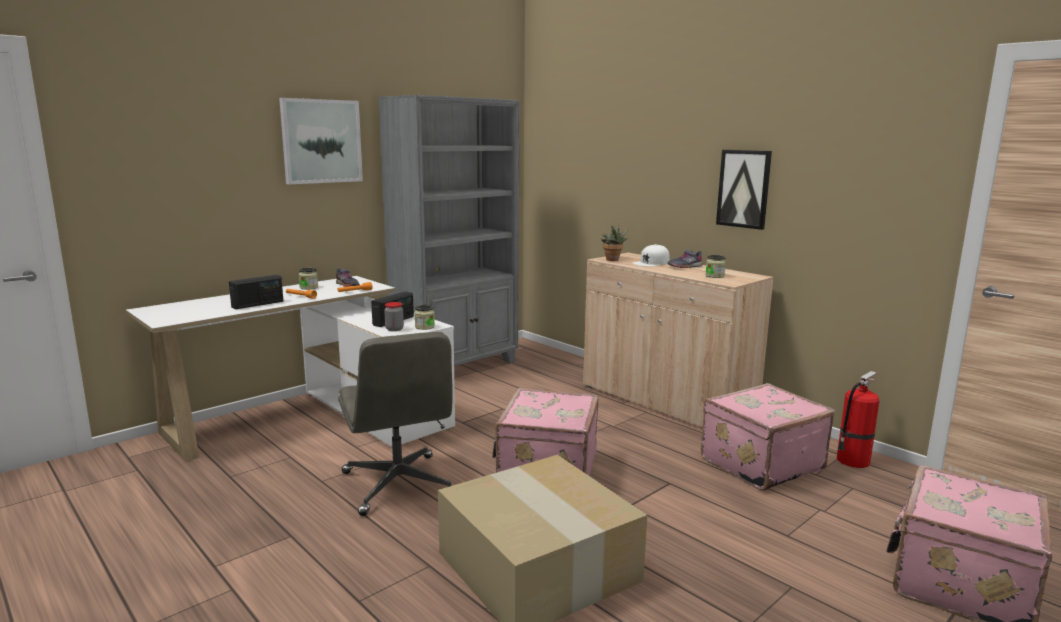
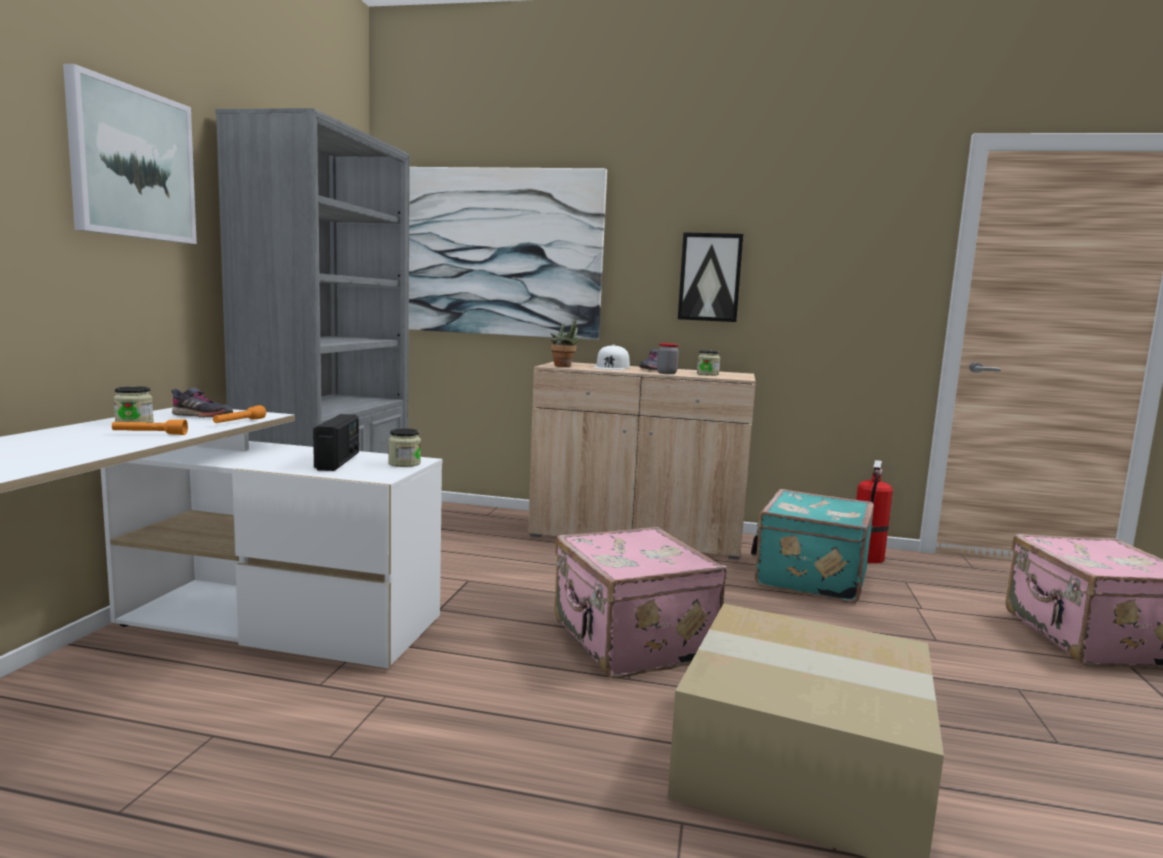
camera: 35 degrees left, 5 degrees down
(258, 304) = (83, 450): radio -> none
(394, 329) = (364, 471): jar -> jar (666, 373)
(399, 485) = (469, 720): grey office chair -> none
(596, 165) = (497, 252): none -> picture
(759, 463) = (808, 578): pink suitcase -> turquoise suitcase

